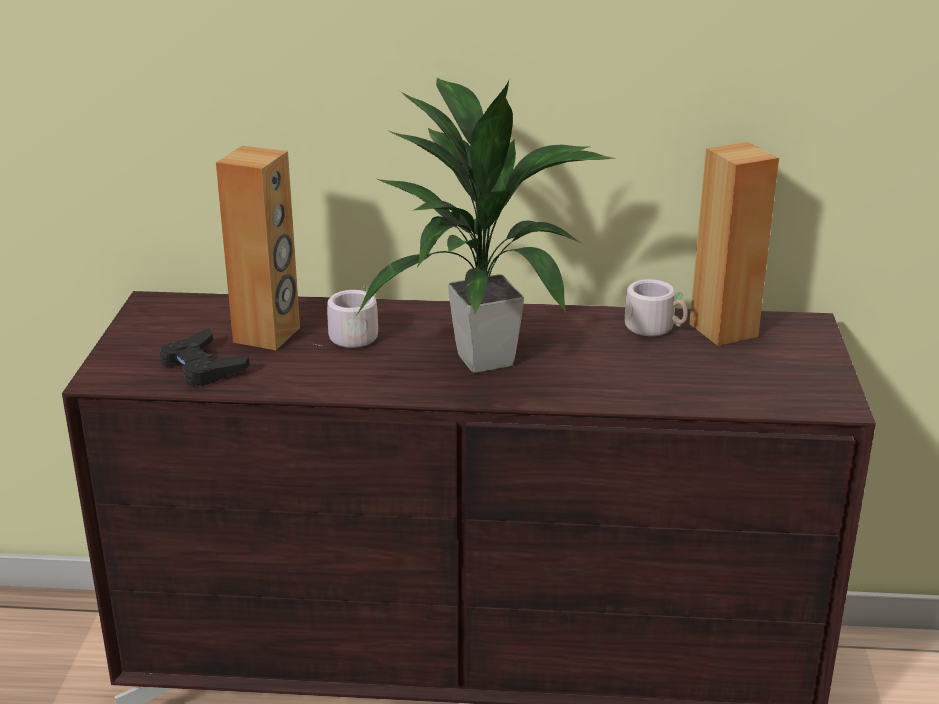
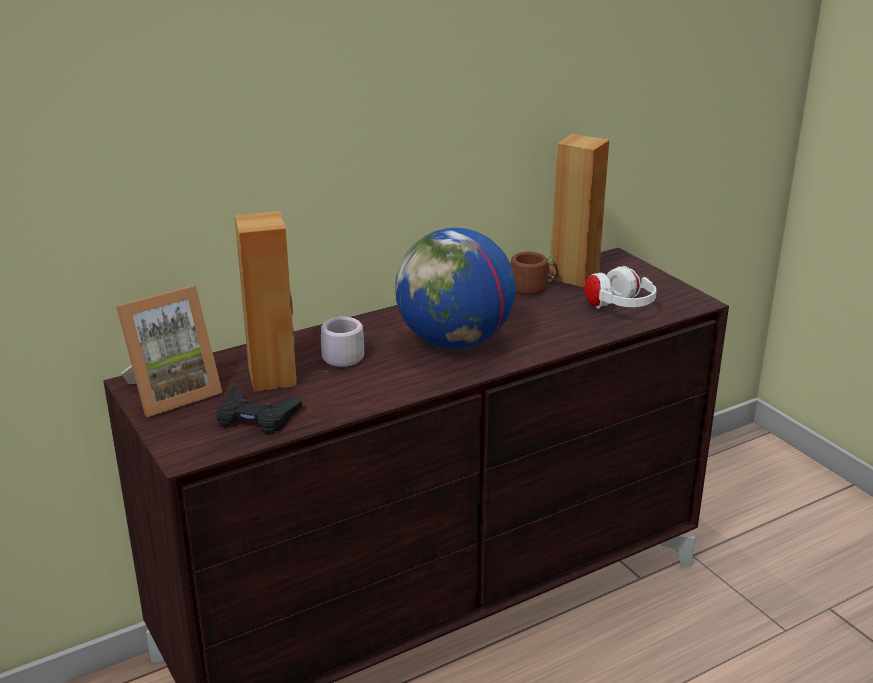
camera: 35 degrees left, 0 degrees up
(167, 320) = (171, 393): none -> picture frame
(485, 358) = (455, 341): potted plant -> globe
(655, 327) = (532, 287): grey mug -> brown mug
(723, 382) = (619, 308): none -> white headphones

